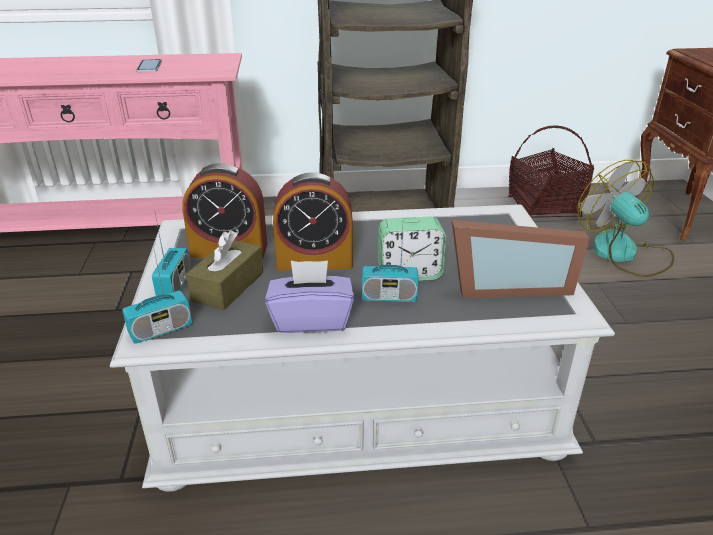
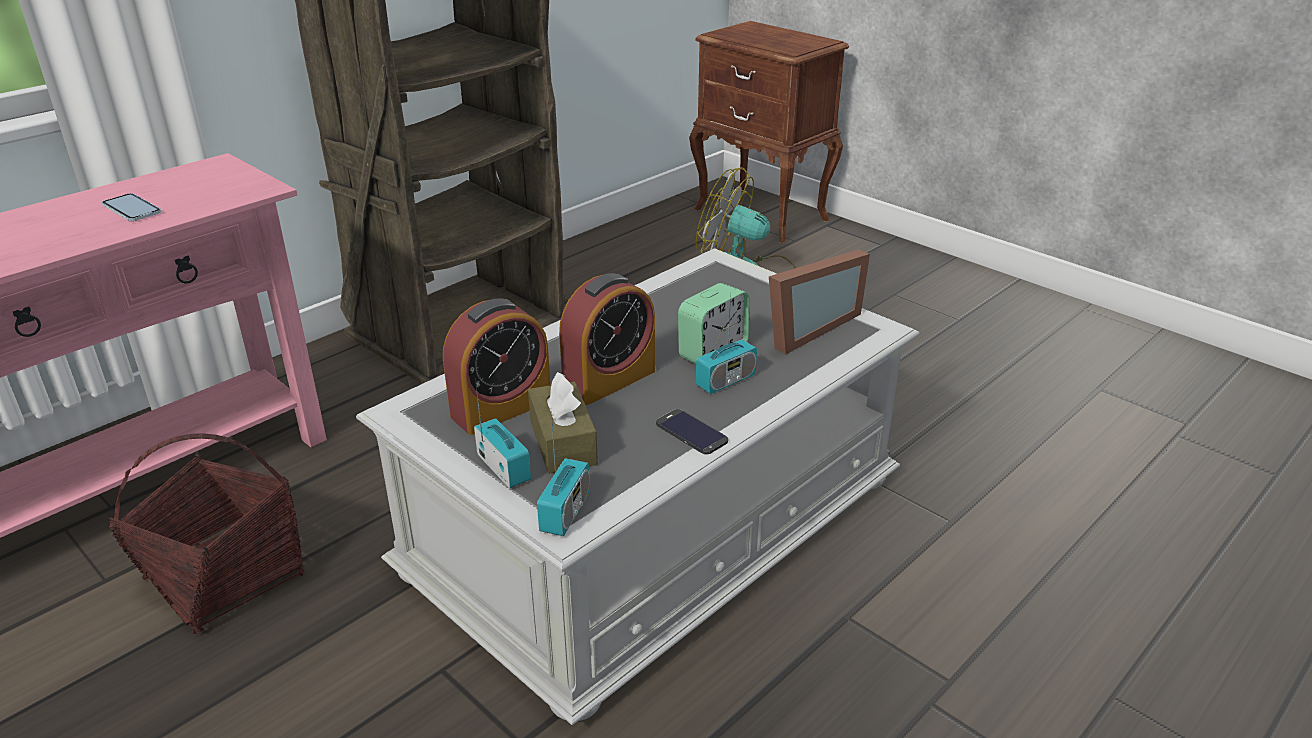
camera: 40 degrees left, 0 degrees up
(311, 320) = (691, 432): purple tissue box -> phone
(544, 208) = (625, 253): basket -> basket (225, 577)

